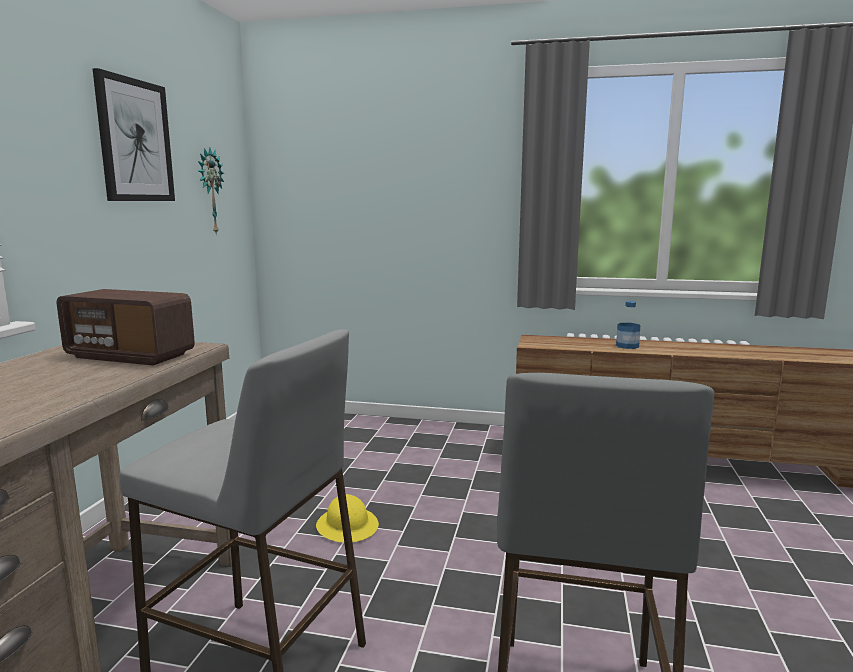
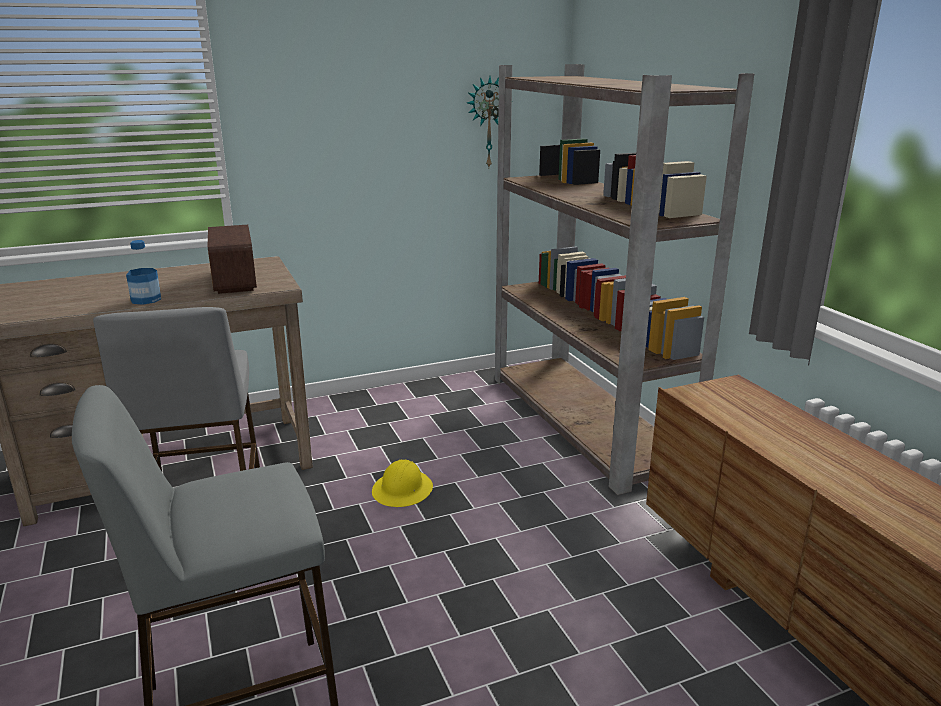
camera: 55 degrees right, 10 degrees up
(135, 141) = (380, 81): picture -> none
(368, 431) = (585, 421): none -> brown bookcase
(627, 346) = (814, 450): bottle -> bottle (146, 299)

